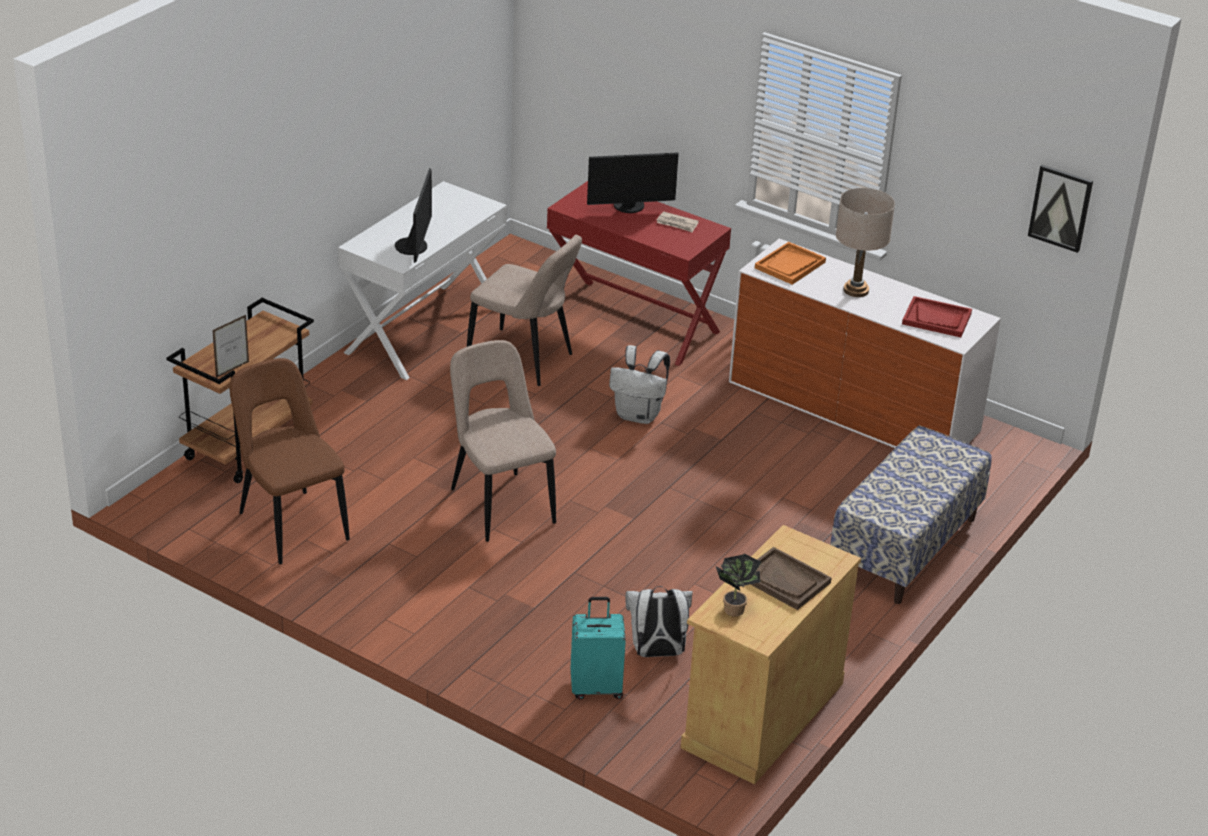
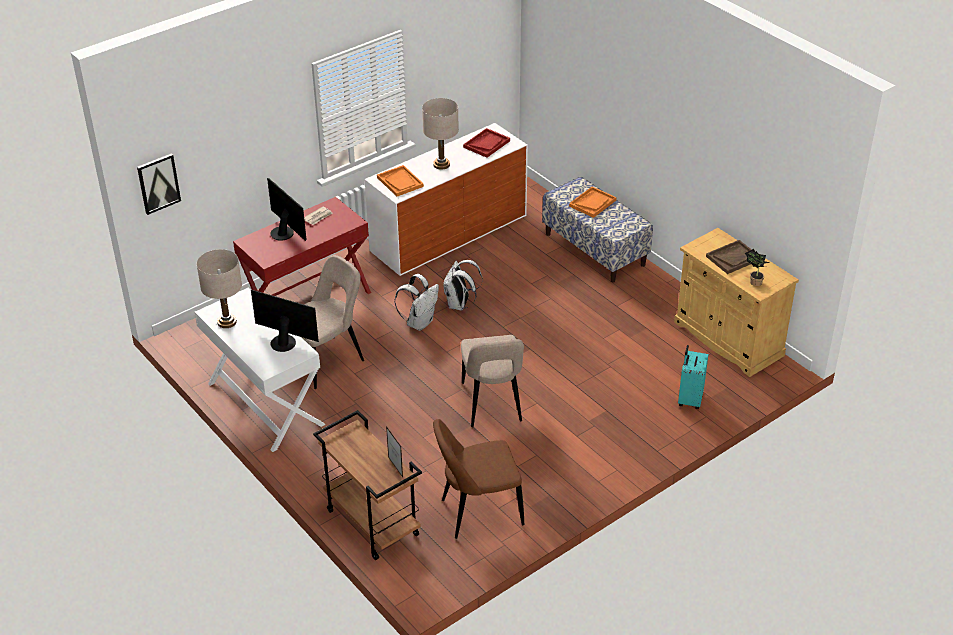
camera: 70 degrees left, 5 degrees up
(434, 204) = (227, 322): none -> beige table lamp
(500, 503) = (492, 405): beige chair -> beige chair turned 90 degrees counterclockwise
(629, 207) = (284, 232): monitor -> monitor turned 45 degrees counterclockwise
(657, 653) = (664, 367): white backpack -> white backpack (460, 305)
(926, 473) = (592, 203): none -> orange tray
(1060, 207) = (499, 41): picture -> picture (158, 183)

